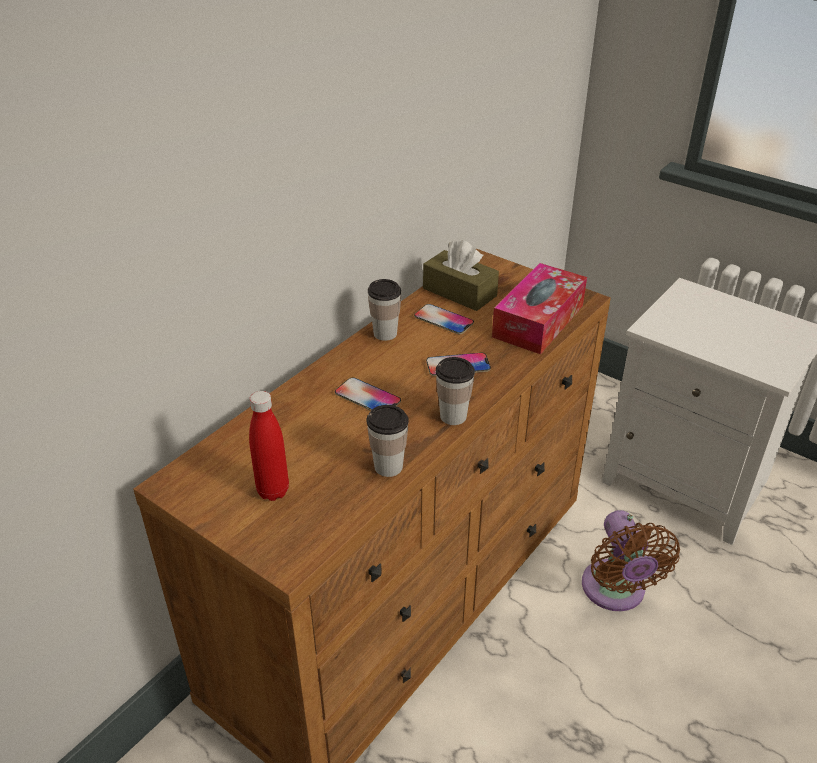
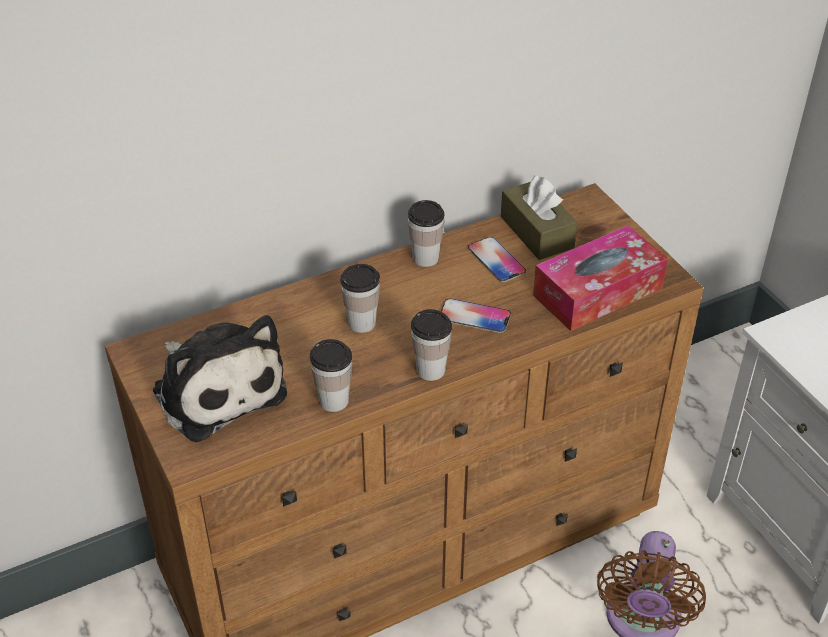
camera: 25 degrees right, 5 degrees up
(273, 491) = (217, 389): red bottle -> plush toy
(367, 397) = (361, 323): phone -> cup

